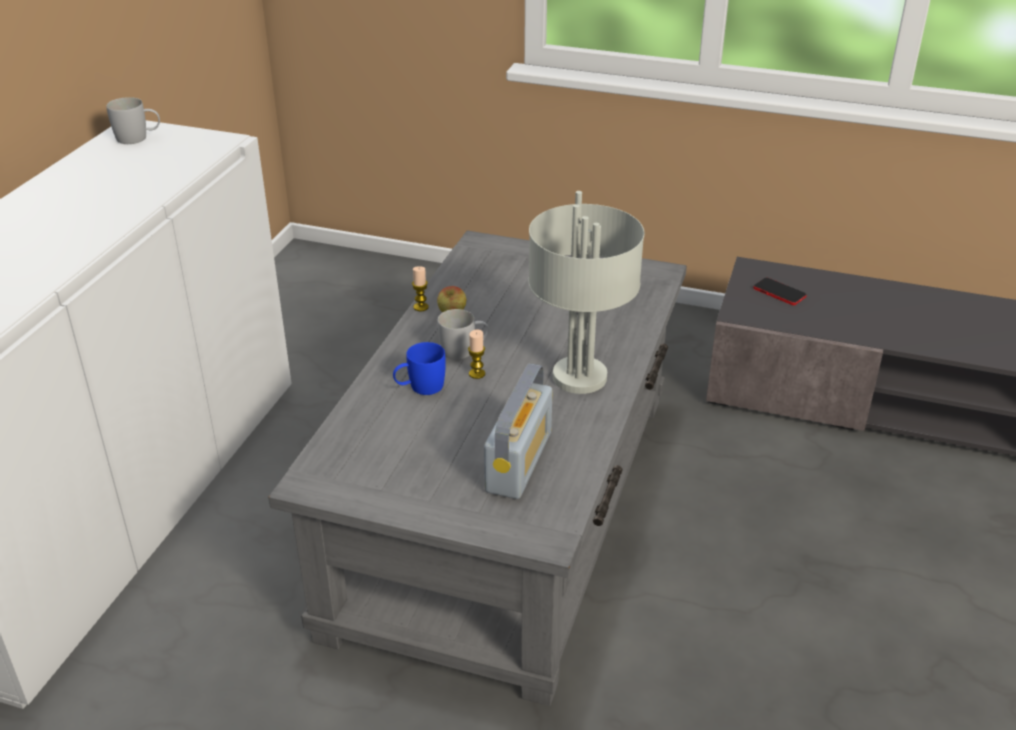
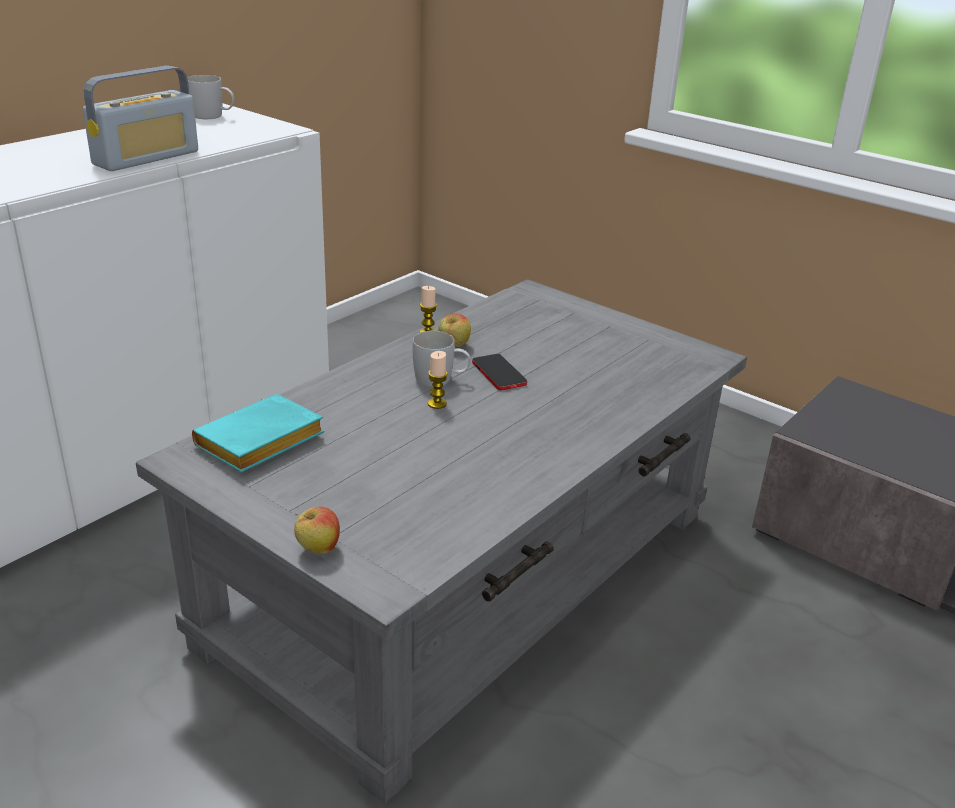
camera: 20 degrees right, 5 degrees down
(360, 451) = (259, 444): none -> turquoise book
(420, 387) = (368, 402): blue mug -> none
(476, 525) = (318, 549): none -> apple
(519, 462) = (415, 498): radio -> radio (146, 158)
(581, 377) = (548, 434): grey table lamp -> none
(779, 292) = (869, 421): phone -> phone (499, 373)

